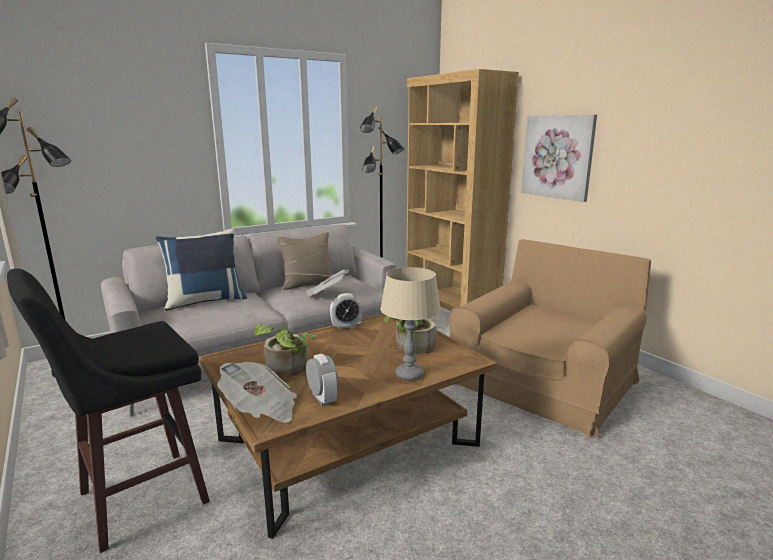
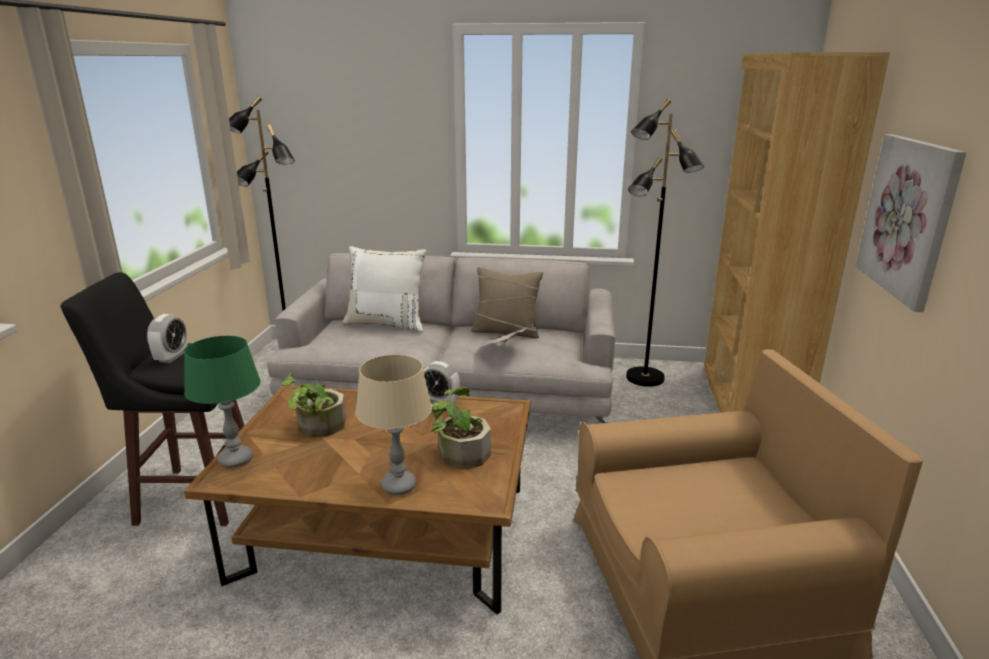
camera: 40 degrees right, 5 degrees up
(205, 301) = (387, 324): blue pillow -> white pillow
(261, 409) = (236, 460): newspaper -> green table lamp
(322, 398) = (292, 473): alarm clock -> alarm clock (171, 357)

